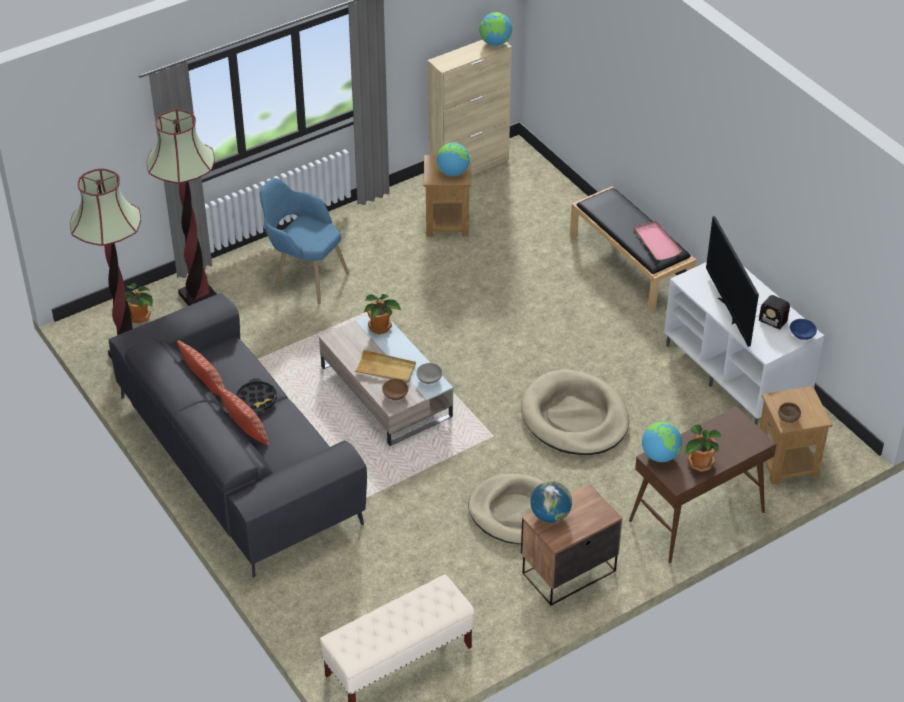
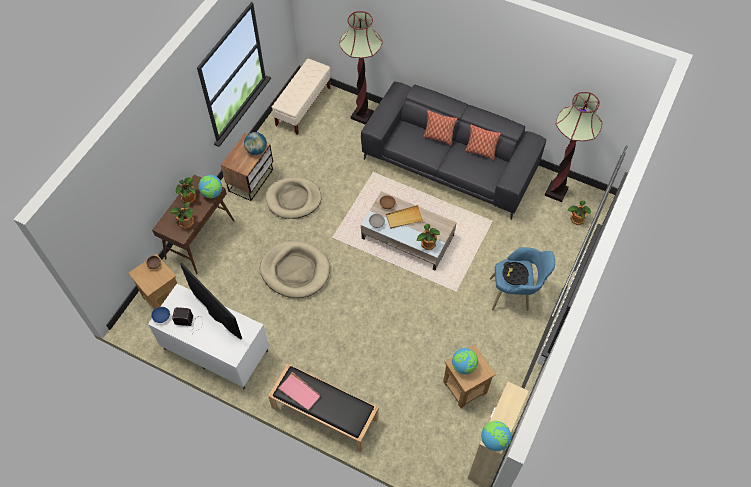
camera: 150 degrees right, 15 degrees up
(198, 296) = (560, 249): floor lamp -> floor lamp (362, 115)
(256, 399) = (449, 157): black tray -> black tray (515, 275)
(719, 431) = (186, 222): none -> potted plant

